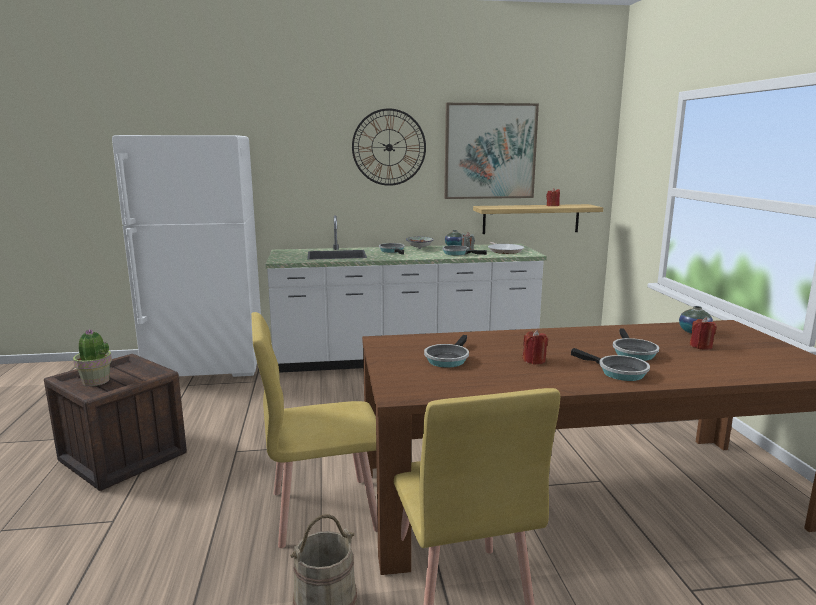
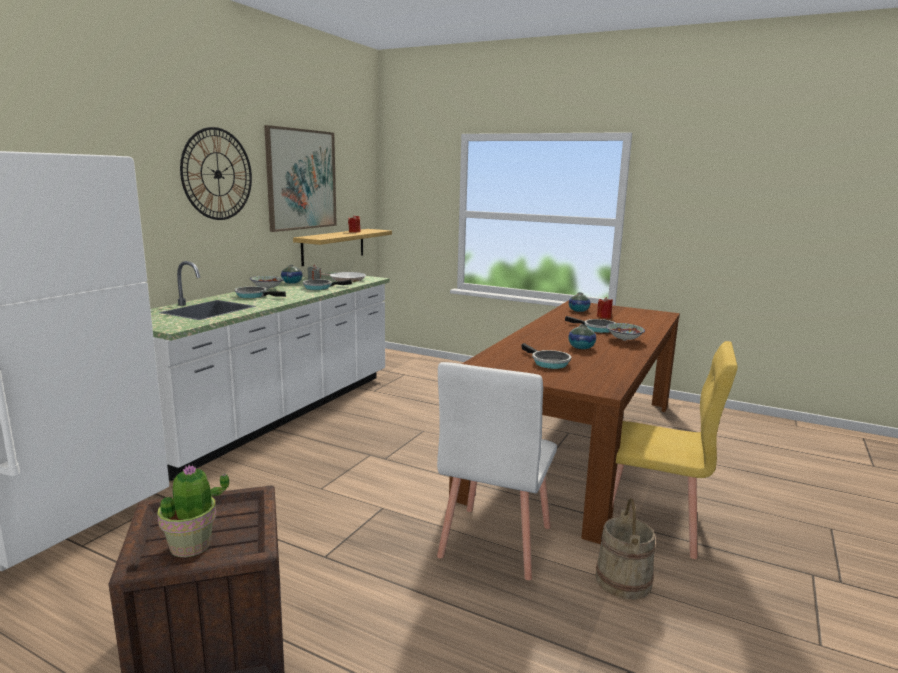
camera: 55 degrees left, 0 degrees up
(323, 510) = (494, 541): yellow chair -> white chair
(534, 360) = (581, 347): red candle -> vase
(618, 372) = (624, 340): frying pan -> bowl

